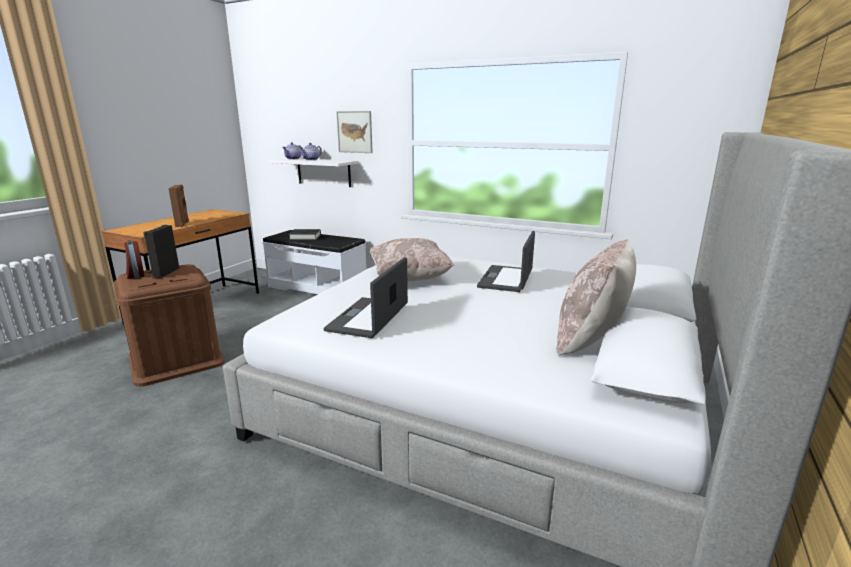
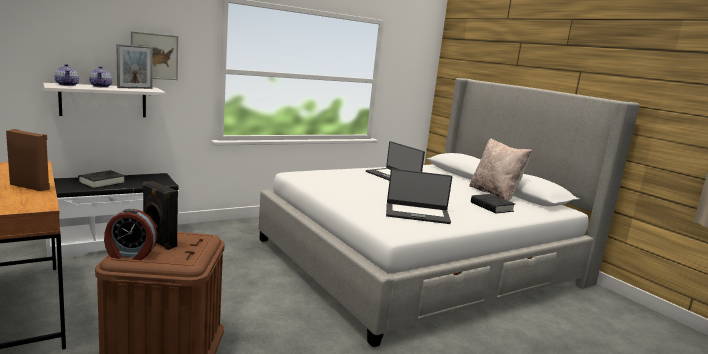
camera: 60 degrees left, 5 degrees down
(331, 160) = (135, 88): none -> picture frame
(369, 318) = (417, 214): laptop -> laptop turned 45 degrees counterclockwise
(409, 278) = (355, 189): beige pillow -> none
(502, 349) = (491, 207): none -> black book

